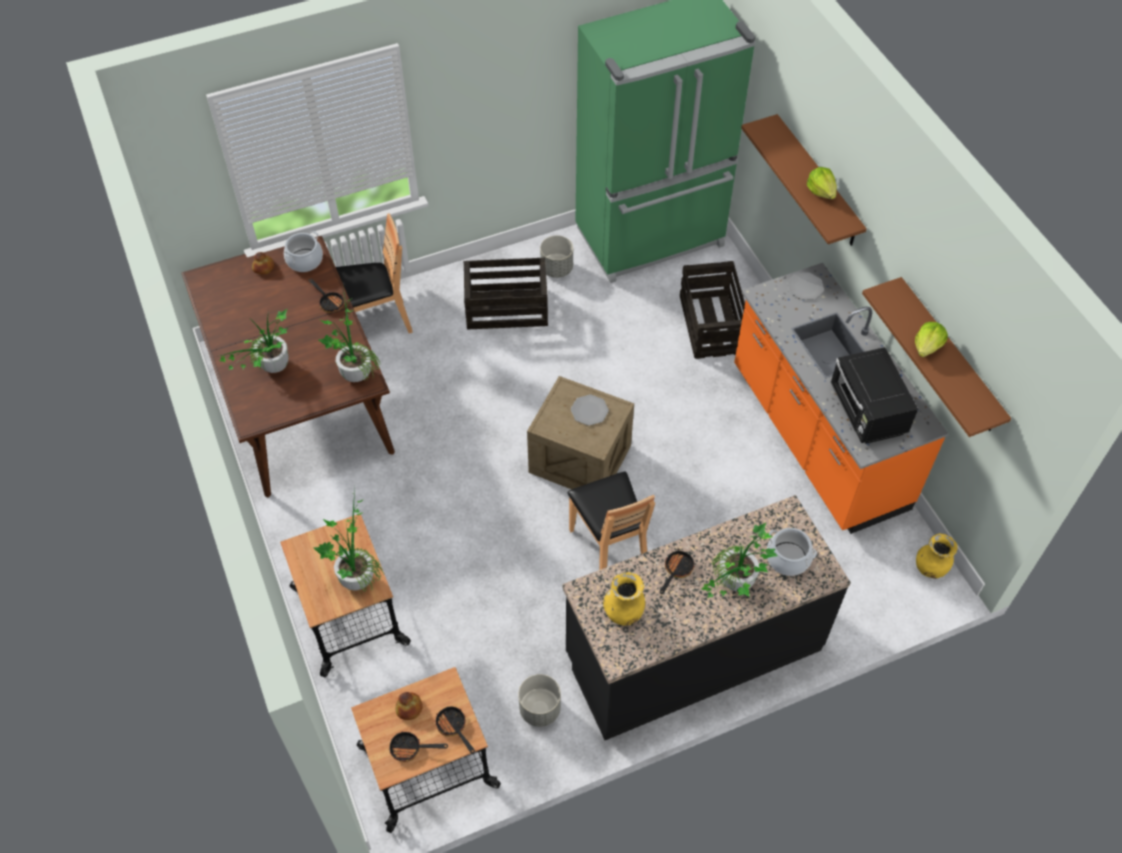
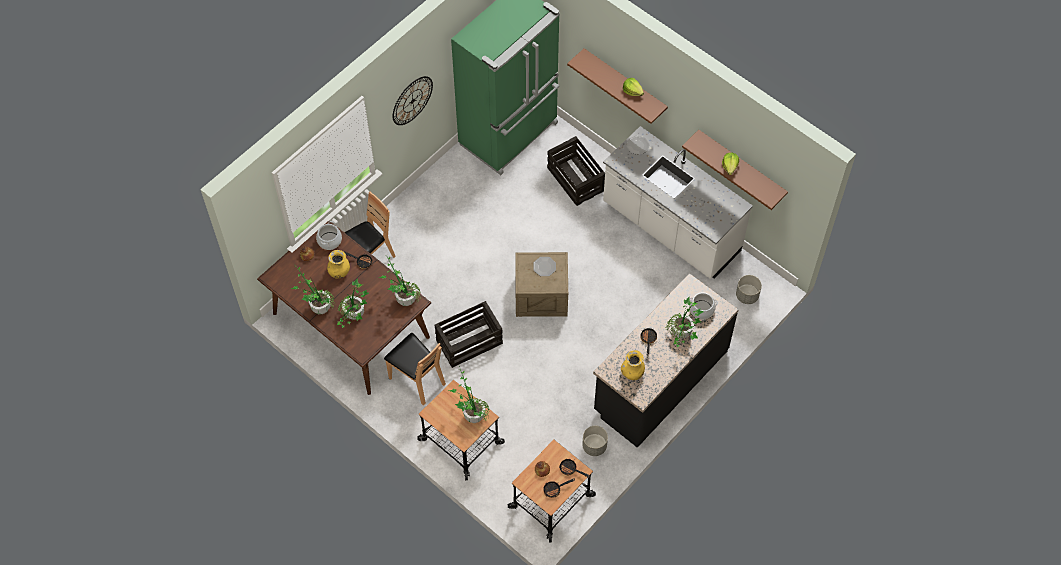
camera: 25 degrees left, 5 degrees up
(233, 337) = (318, 306): none -> potted plant
(497, 106) = (412, 100): none -> wall clock
(507, 309) = (445, 217): crate -> crate (469, 341)
(556, 268) = (461, 178): grey planter -> grey planter (747, 295)
(609, 548) = (585, 342): brown chair -> brown chair (417, 380)
(817, 438) = (670, 228): orange counter -> white counter
(867, 412) = (705, 210): black microwave -> none
(931, 567) = (765, 280): yellow vase -> yellow vase (339, 271)

